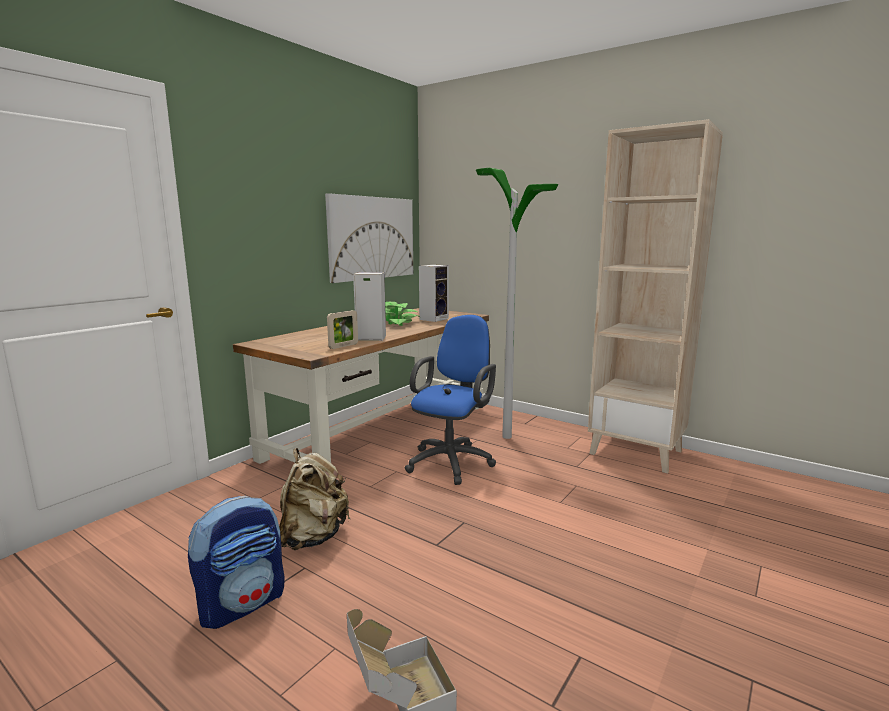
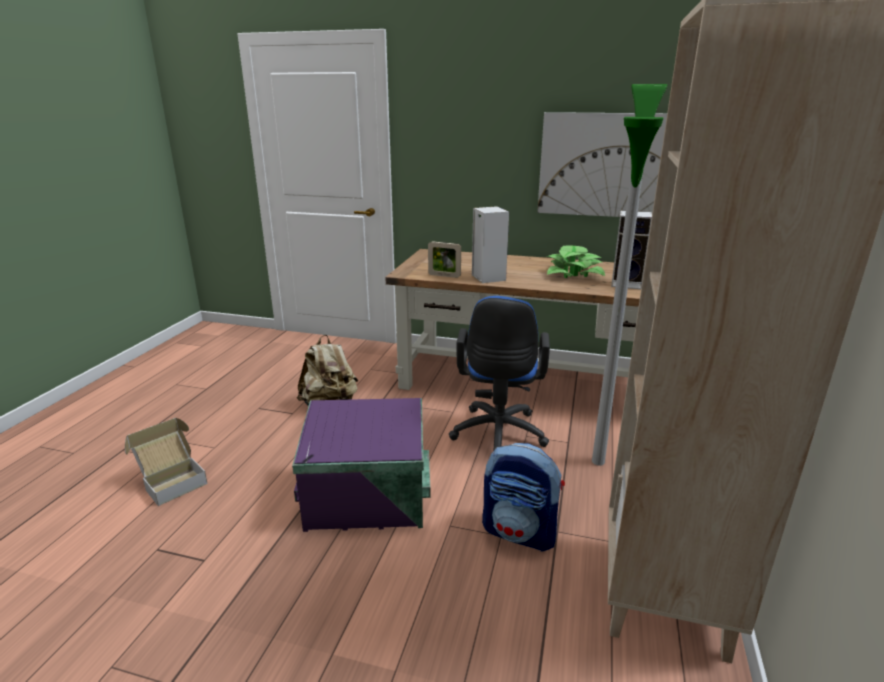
camera: 70 degrees right, 10 degrees up
(243, 603) = (252, 405): backpack -> backpack (520, 532)
(452, 461) = (498, 437): blue office chair -> blue office chair turned 90 degrees clockwise
(509, 534) = (368, 498): none -> purple storage box

